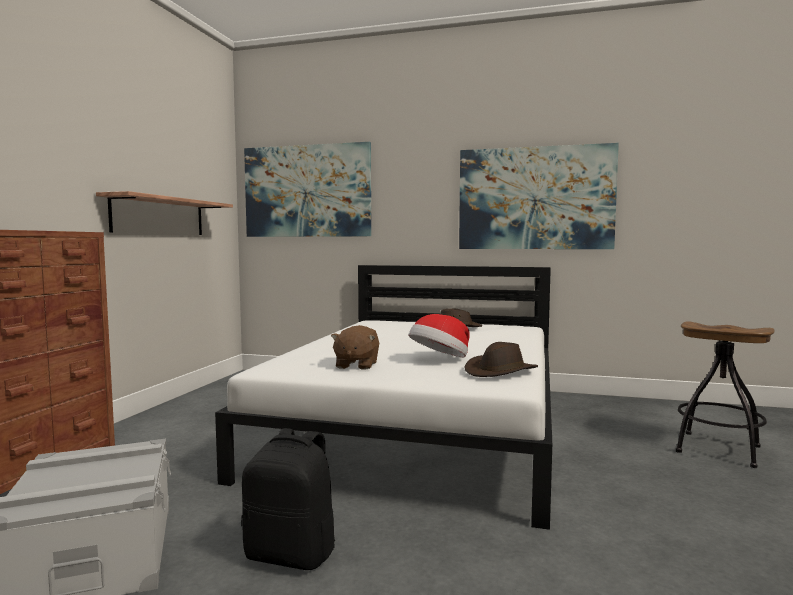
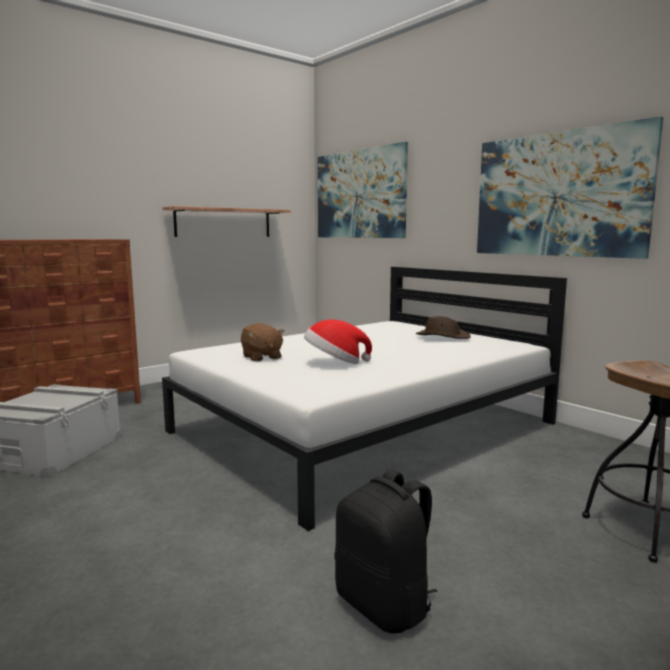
camera: 35 degrees right, 5 degrees up
(292, 554) = (130, 484): black backpack -> black backpack (385, 605)
(356, 365) = (261, 357): brown plush toy -> brown plush toy turned 75 degrees counterclockwise
(500, 371) = (346, 381): brown hat -> none

